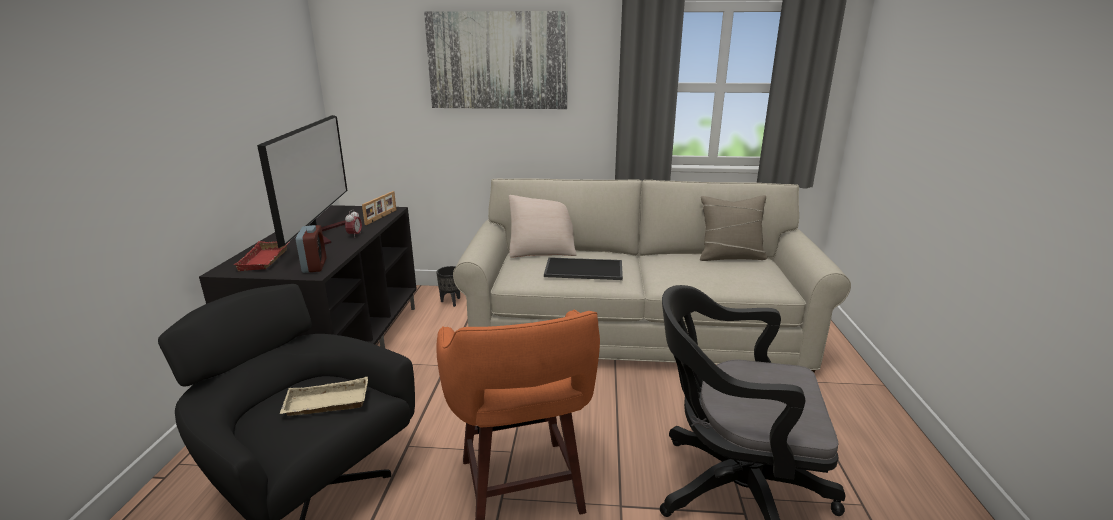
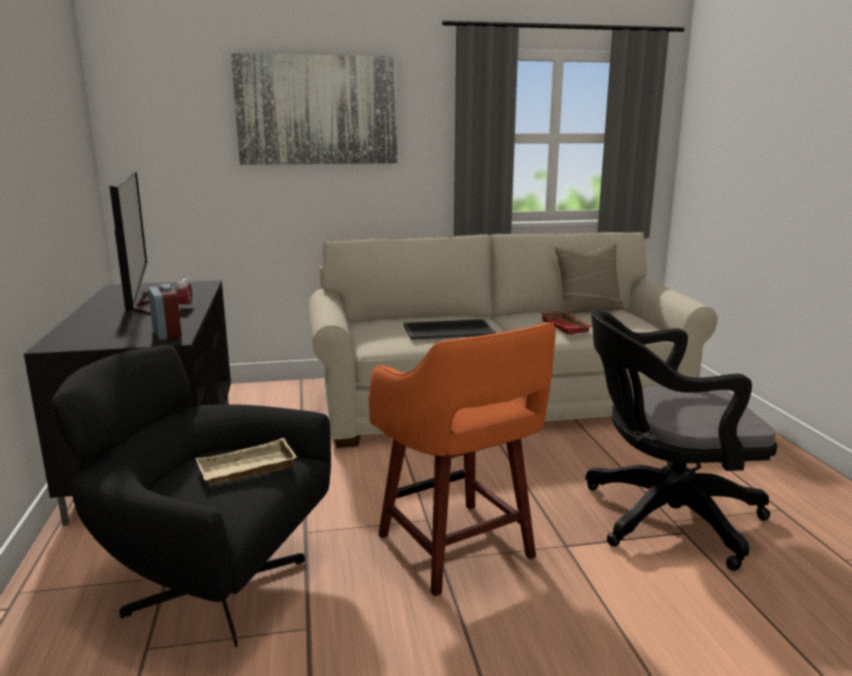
camera: 15 degrees left, 5 degrees down
(266, 260) = (97, 334): red tray -> red tray (567, 327)
(382, 217) = (200, 290): picture frame -> none
(452, 301) = (271, 396): black planter -> none
(542, 250) = (389, 318): beige pillow -> none

